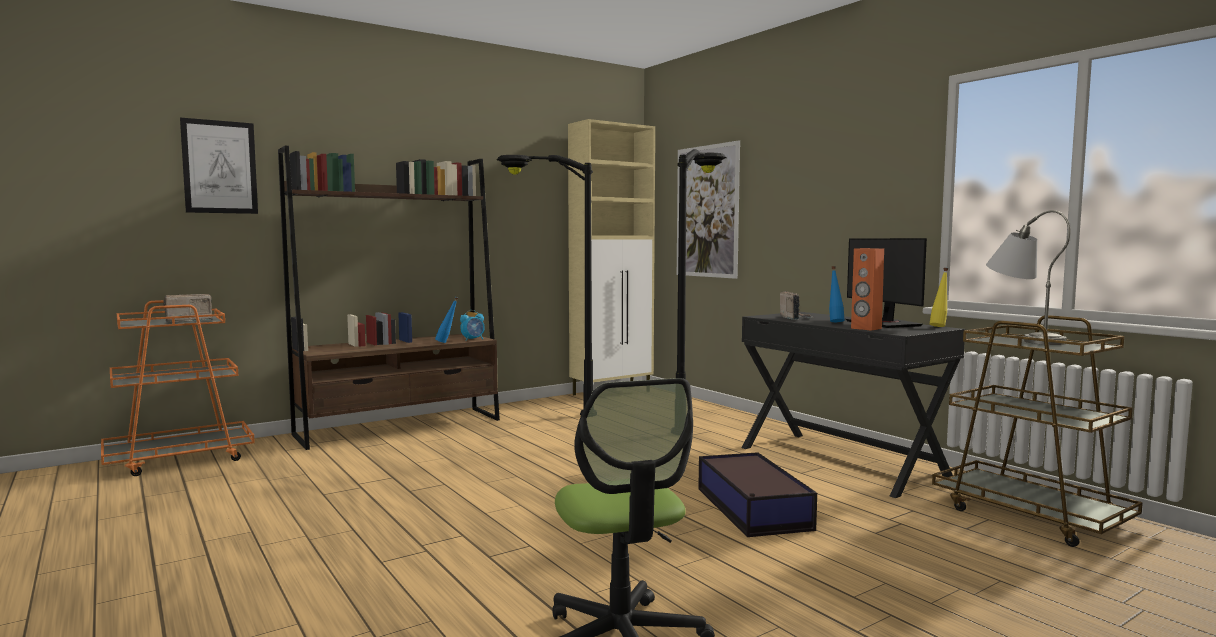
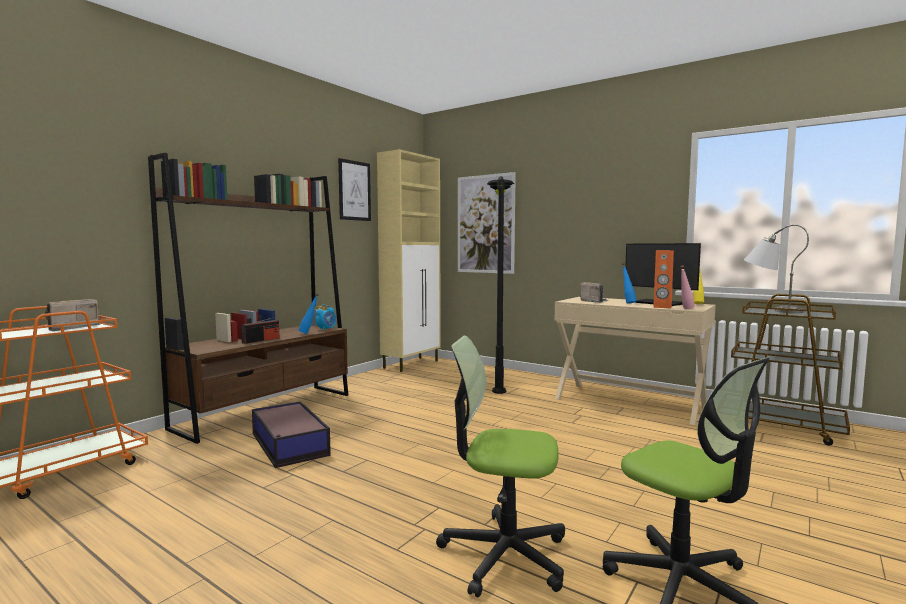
camera: 20 degrees left, 0 degrees up
(220, 167) = (87, 170): picture -> picture (354, 190)
(387, 346) = (261, 340): none -> radio
(473, 583) = (504, 554): none -> office chair
(537, 412) = (371, 385): black floor lamp -> none
(752, 509) = (622, 447): storage box -> storage box (289, 444)
(841, 462) = (629, 402): black desk -> beige desk
(890, 332) = (685, 309): none -> pink bottle

